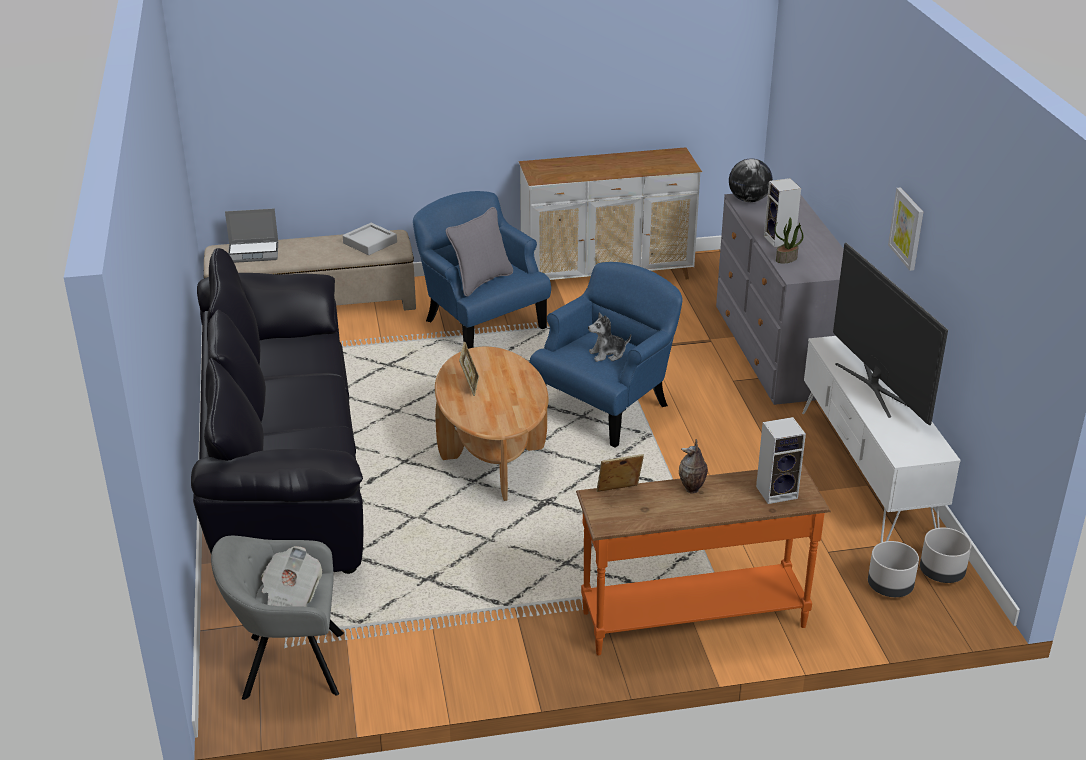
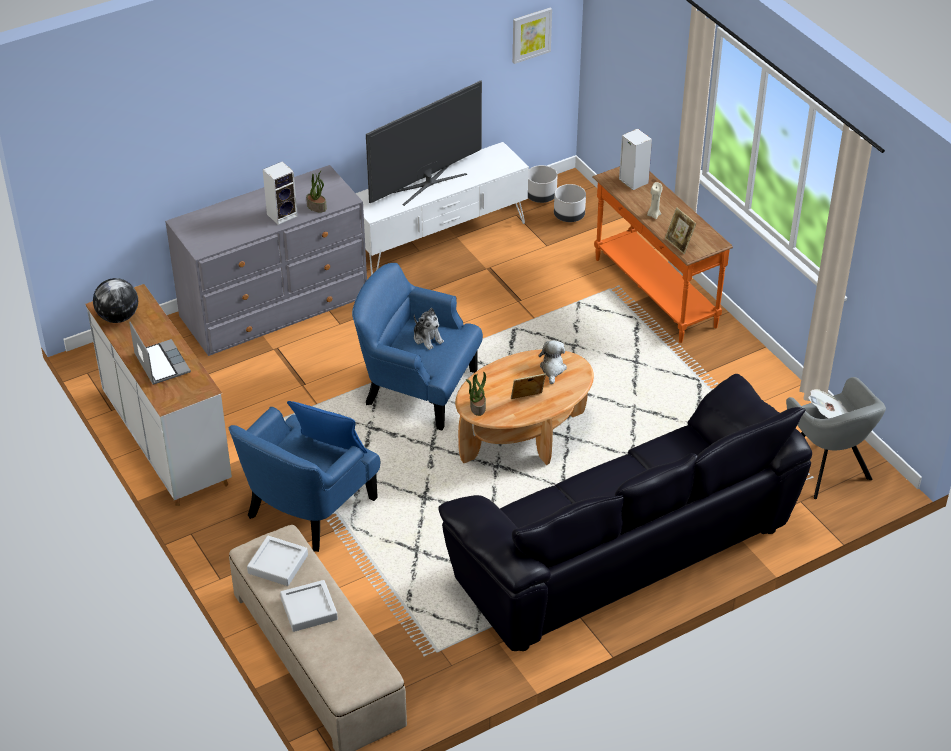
camera: 110 degrees left, 10 degrees up
(254, 252) = (340, 655): laptop -> laptop (161, 363)
(311, 248) = (309, 609): none -> grey tray
(479, 356) = (477, 407): none -> potted plant
(481, 281) = (329, 452): grey pillow -> blue pillow
(505, 411) = (552, 369): none -> plush toy
(692, 489) = (653, 215): vase -> beige candle
(749, 200) = (204, 243): globe -> globe (118, 317)
(907, 228) = (366, 90): picture -> picture (531, 34)

